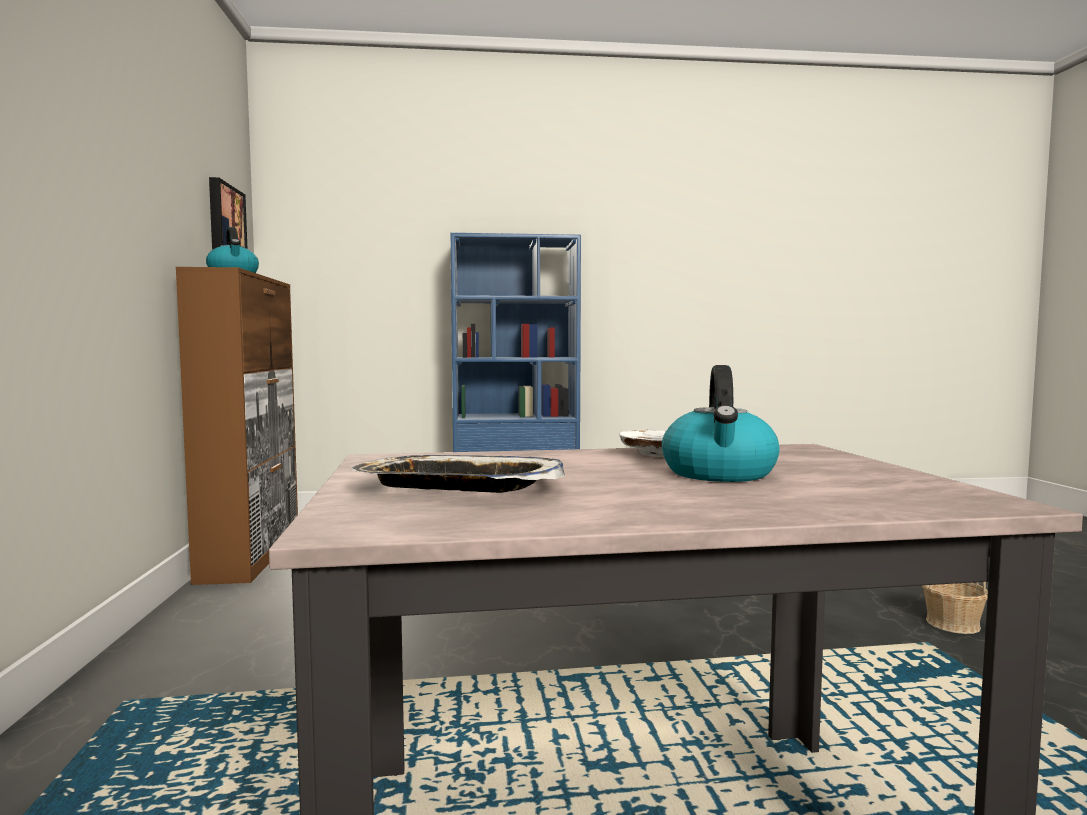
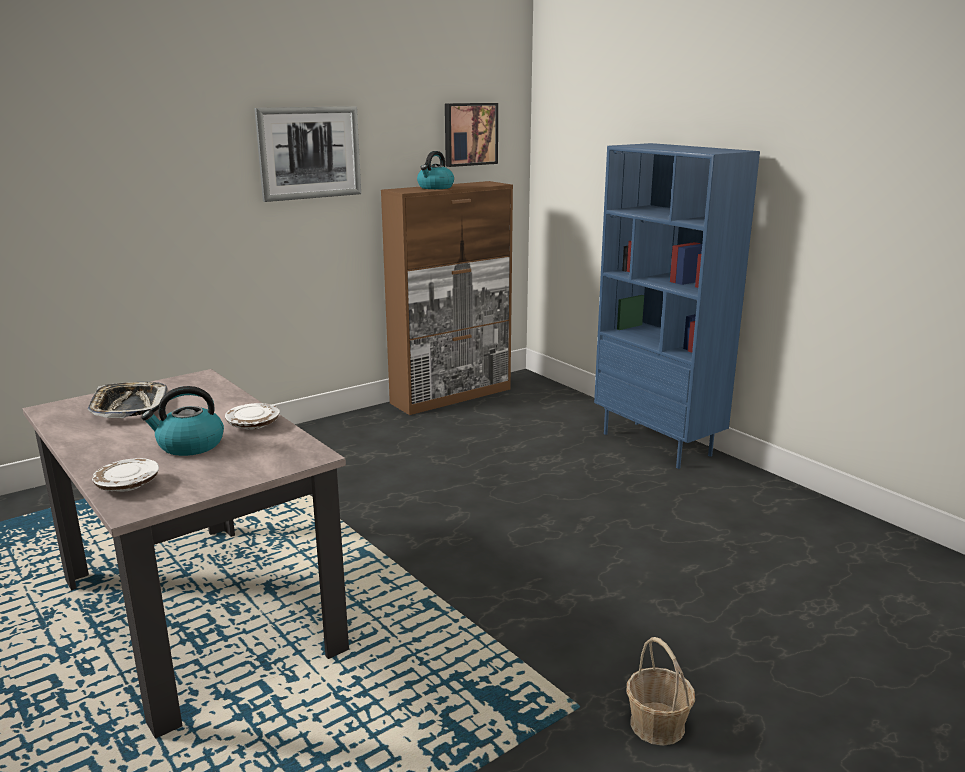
camera: 60 degrees right, 15 degrees up
(110, 186) = (309, 153): none -> picture
(885, 500) = (128, 485): none -> white plate

